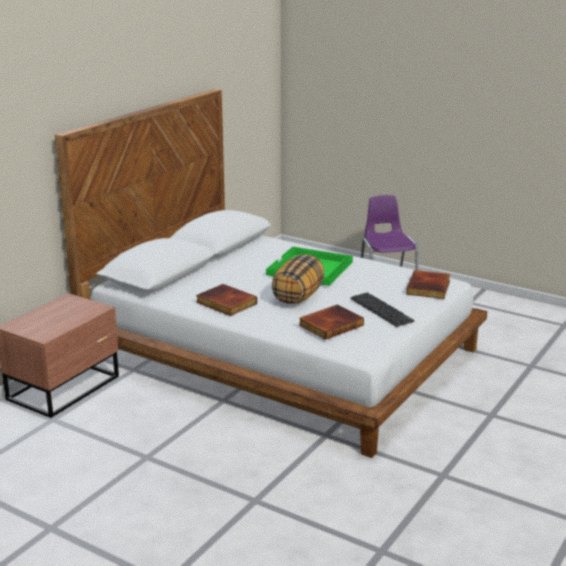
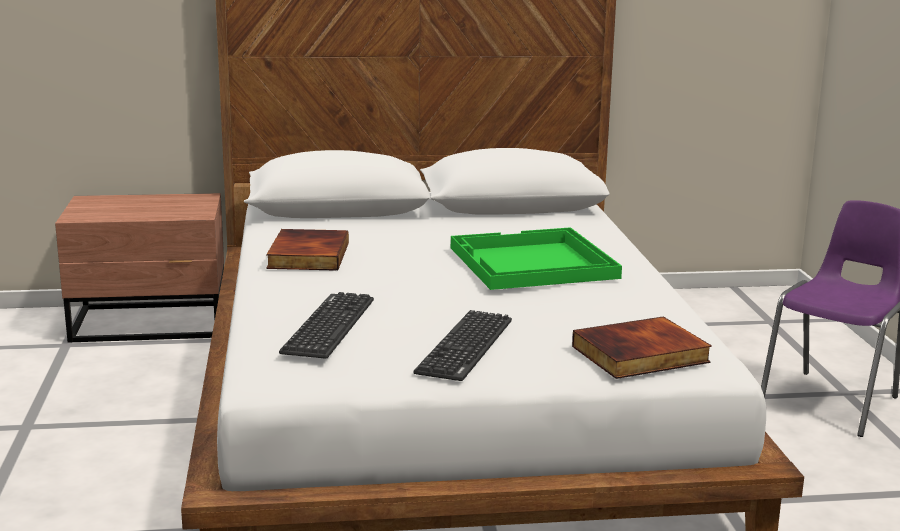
camera: 50 degrees right, 5 degrees down
(298, 297) = (406, 283): pillow -> none
(330, 324) = (329, 326): book -> keyboard

